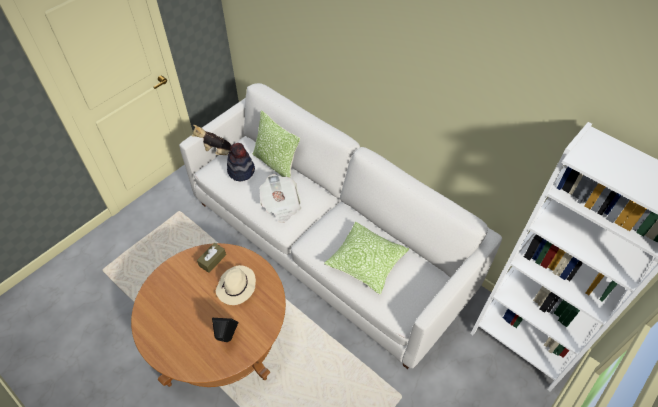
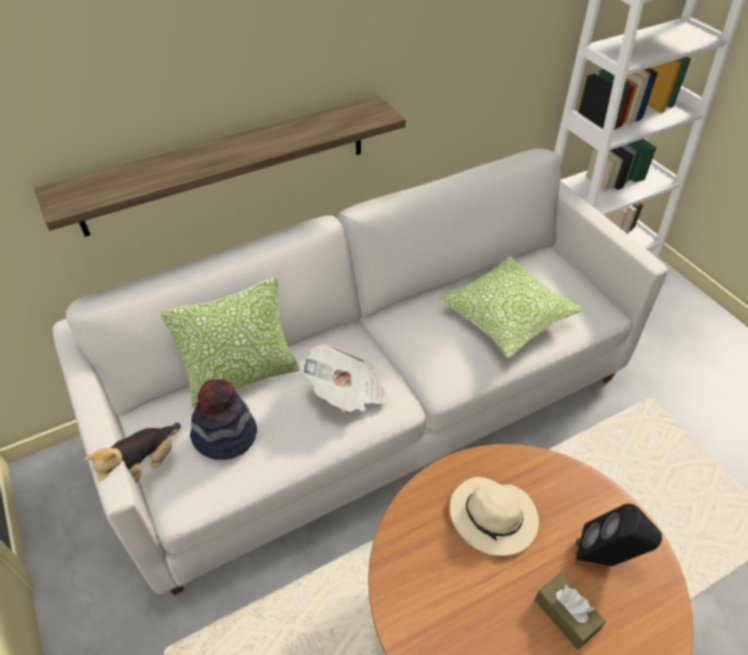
camera: 70 degrees left, 5 degrees down
(212, 260) = (417, 548): brown tissue box -> brown tissue box (566, 615)
(338, 85) = (227, 165): none -> shelf

